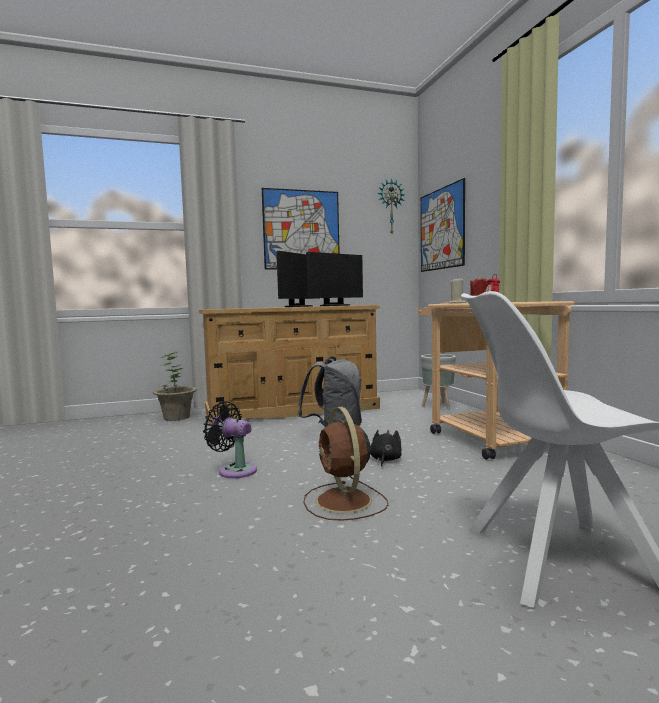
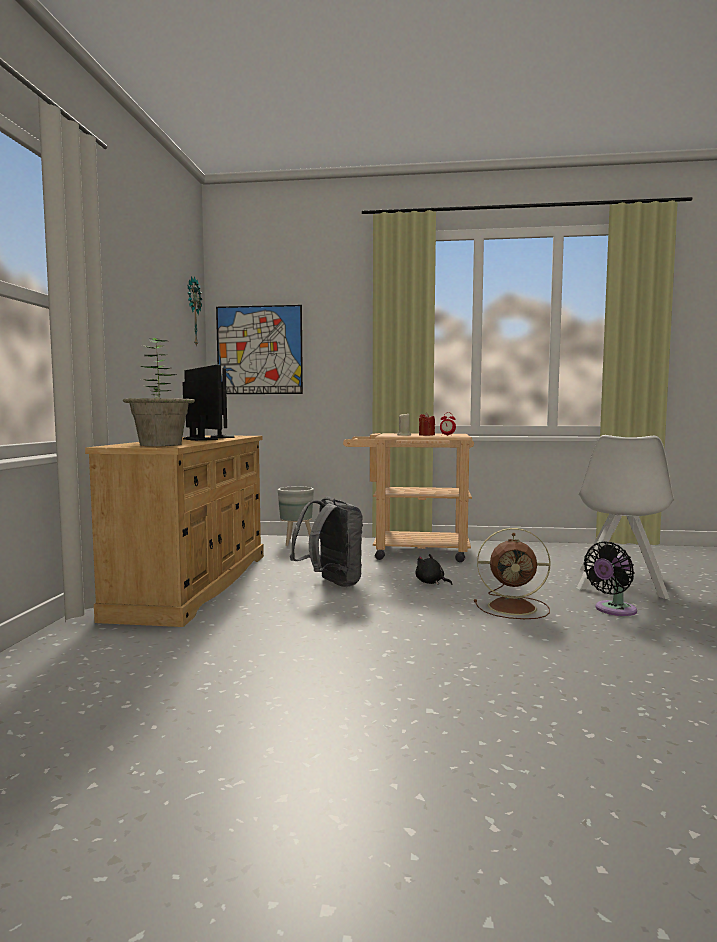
camera: 65 degrees left, 0 degrees up
(176, 417) = (82, 642): potted plant -> potted plant (160, 445)
(234, 470) = (398, 631): black fan -> black fan (613, 610)
(301, 230) = (136, 327): picture -> none

